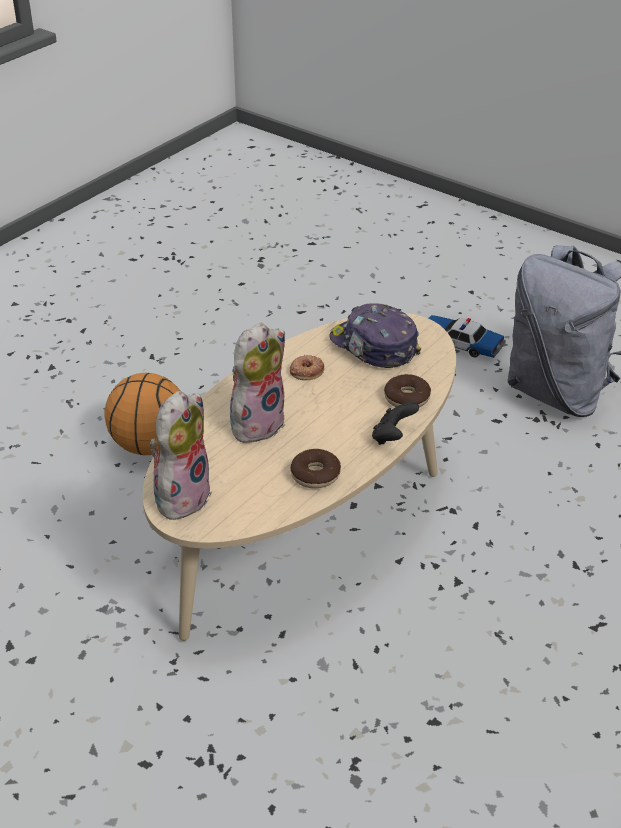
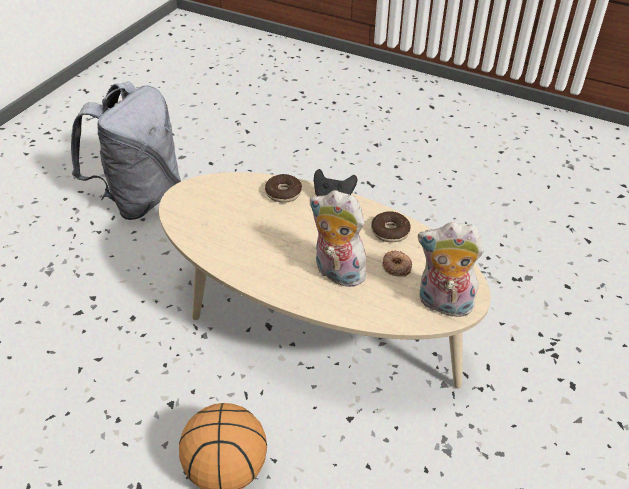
camera: 100 degrees left, 5 degrees up
(306, 371) = (256, 252): donut -> donut (396, 266)
(373, 347) = (215, 216): cap -> none
(460, 343) = (66, 254): toy car -> none

